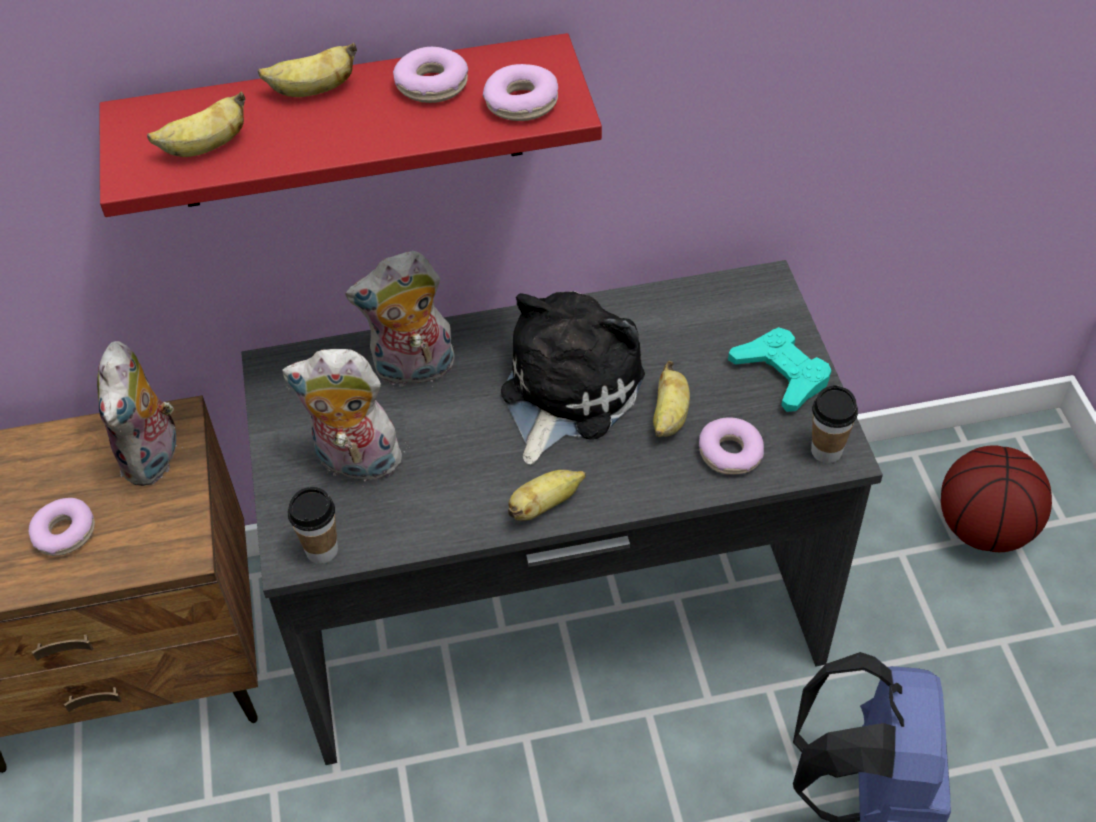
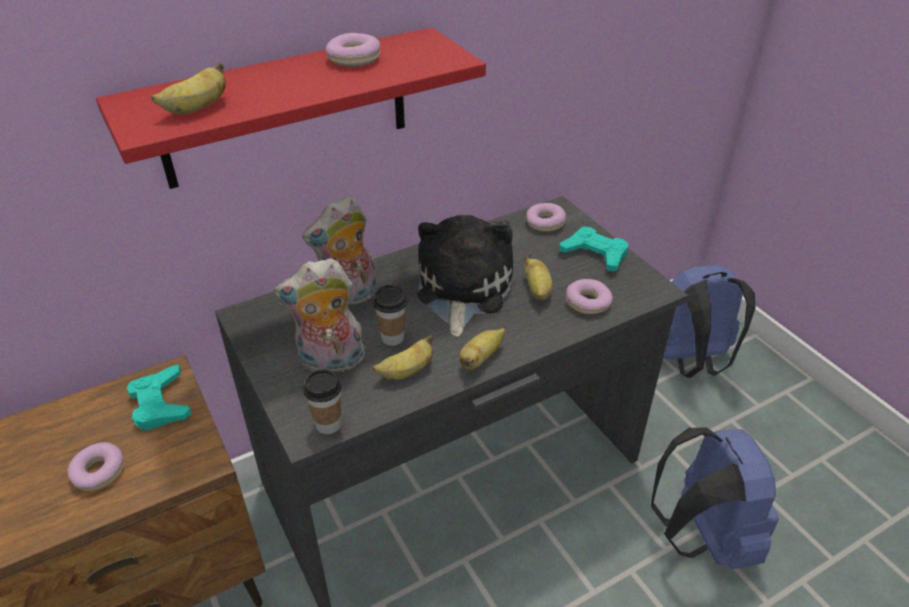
camera: 20 degrees left, 10 degrees down
(154, 459) = (160, 404): plush toy -> turquoise game controller
(312, 91) = (266, 71): banana -> banana (406, 372)
(521, 103) = (423, 59): donut -> donut (545, 223)
(826, 451) = (647, 289): cup -> cup (392, 338)
(983, 529) = (689, 361): basketball -> blue backpack

